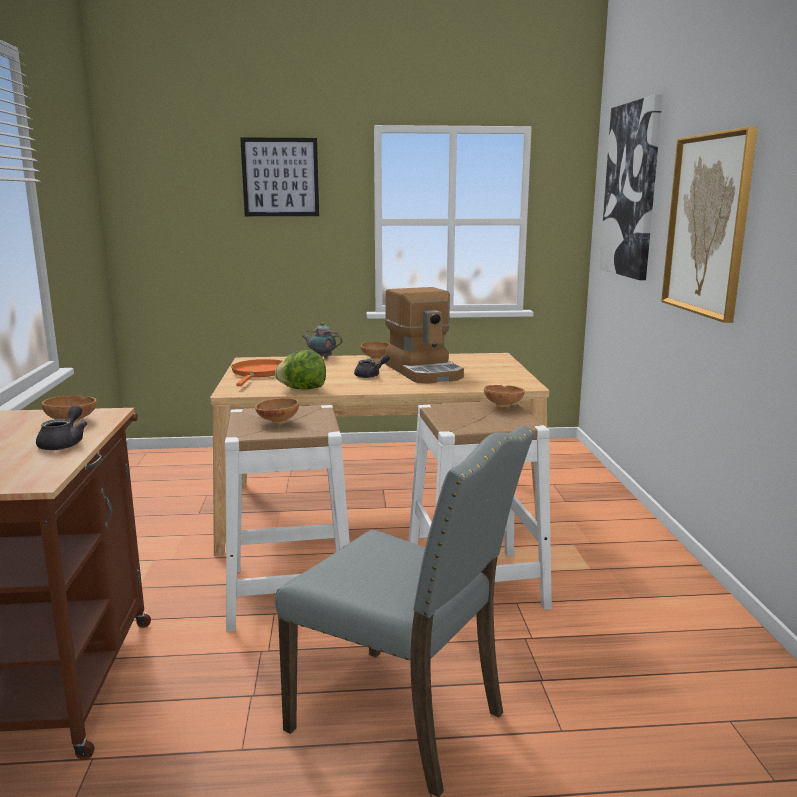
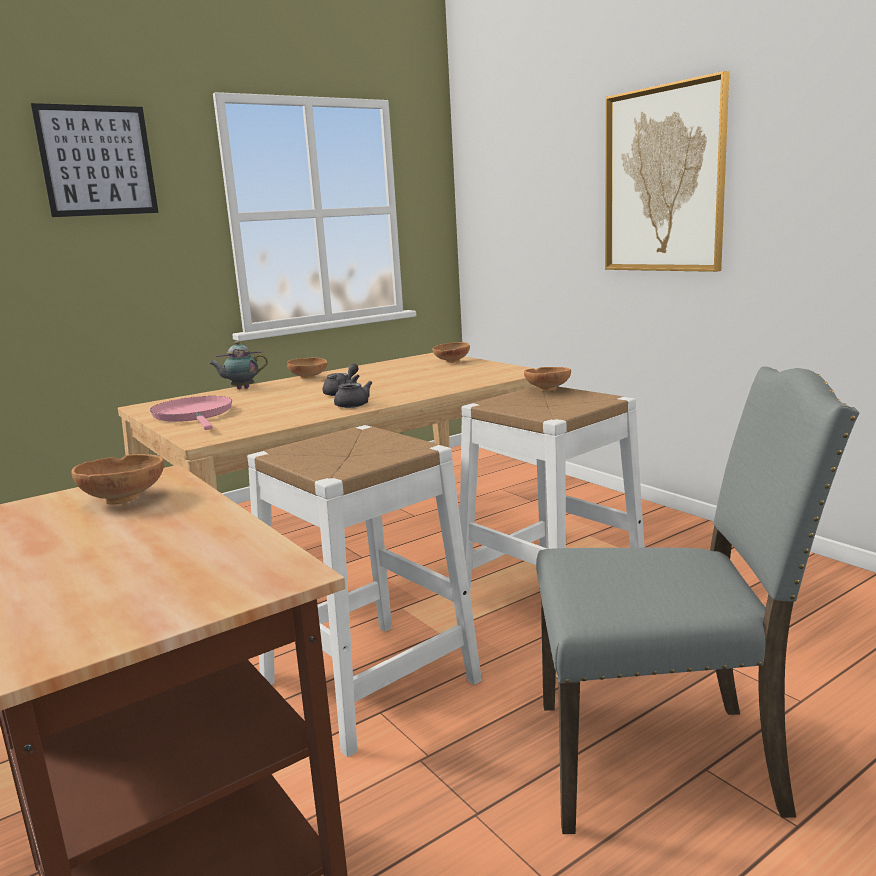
camera: 30 degrees left, 0 degrees up
(64, 443) = (190, 523): grey teapot -> grey teapot (351, 404)
(259, 373) = (194, 415): orange frying pan -> pink frying pan
(277, 421) = (338, 453): brown bowl -> brown bowl (451, 362)
(302, 389) = (292, 418): lettuce -> none
(425, 371) = (393, 379): coffee machine -> none
(631, 190) = (525, 163): picture -> none

